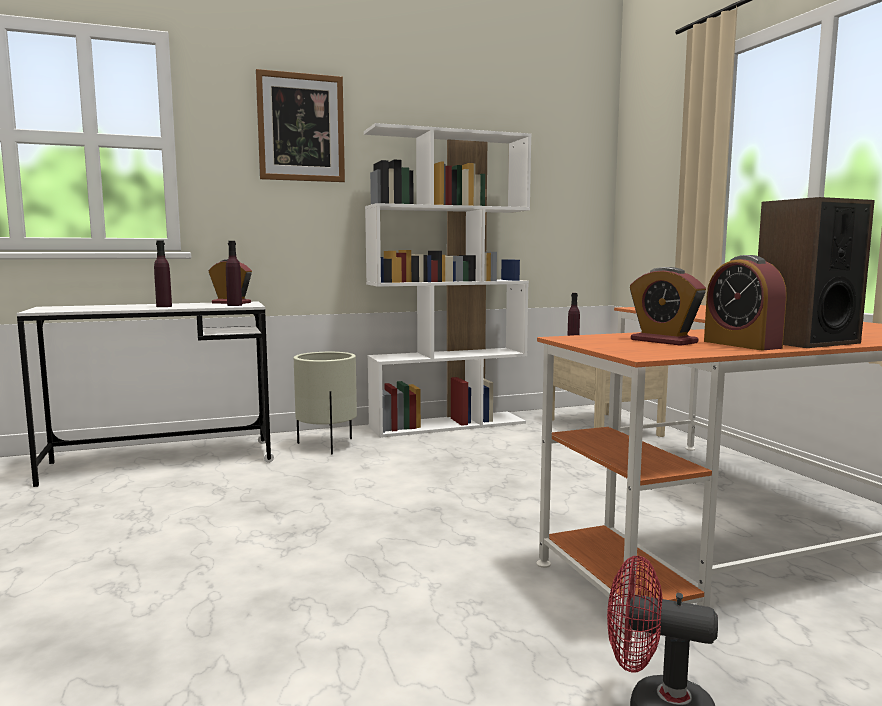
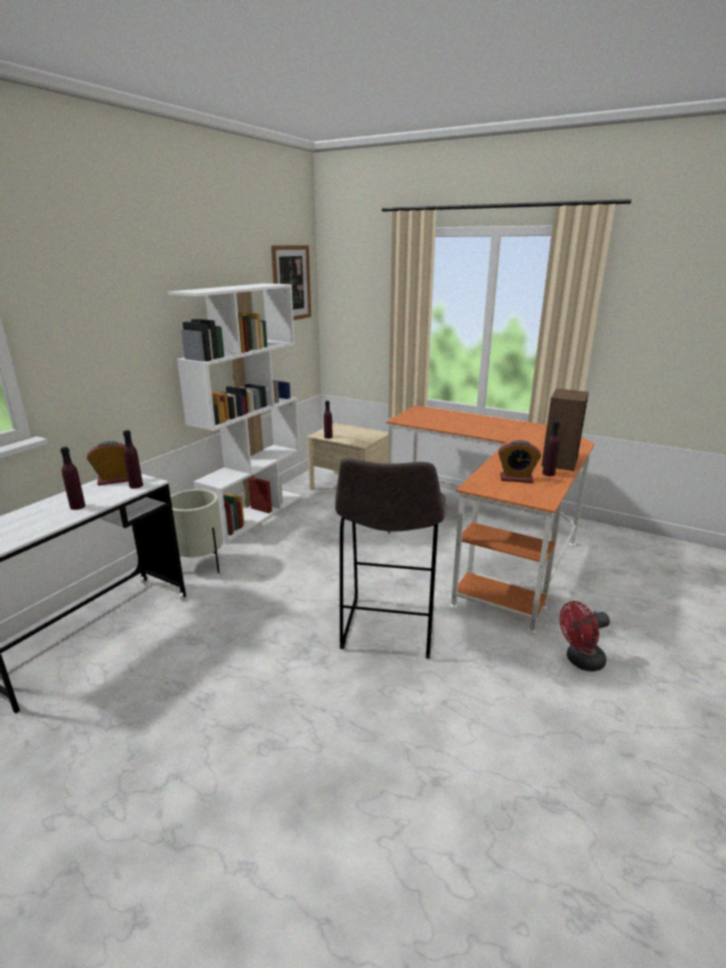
camera: 40 degrees left, 15 degrees up
(301, 127) = (114, 294): picture -> picture (291, 283)
(410, 552) = (388, 629): none -> grey stool
(741, 344) = (548, 474): alarm clock -> purple bottle

